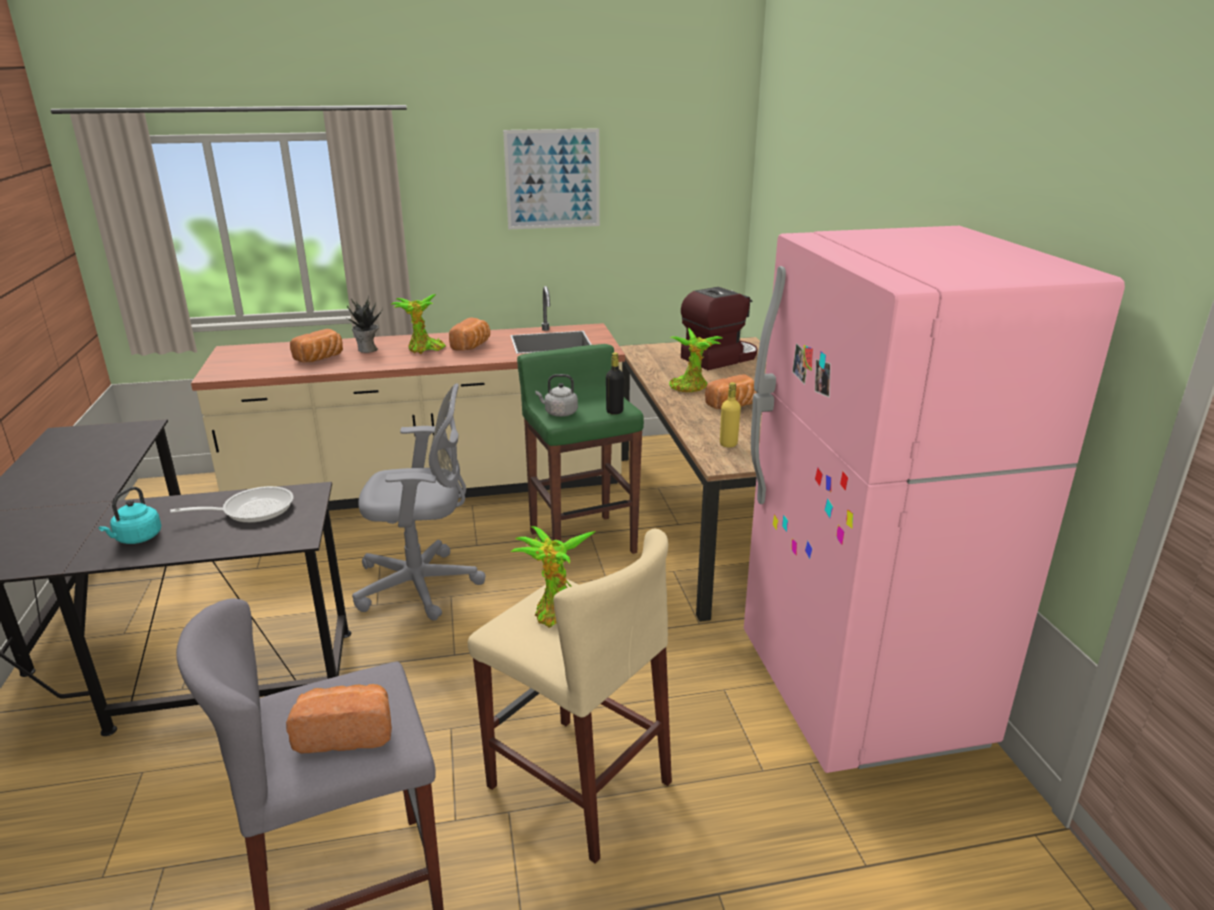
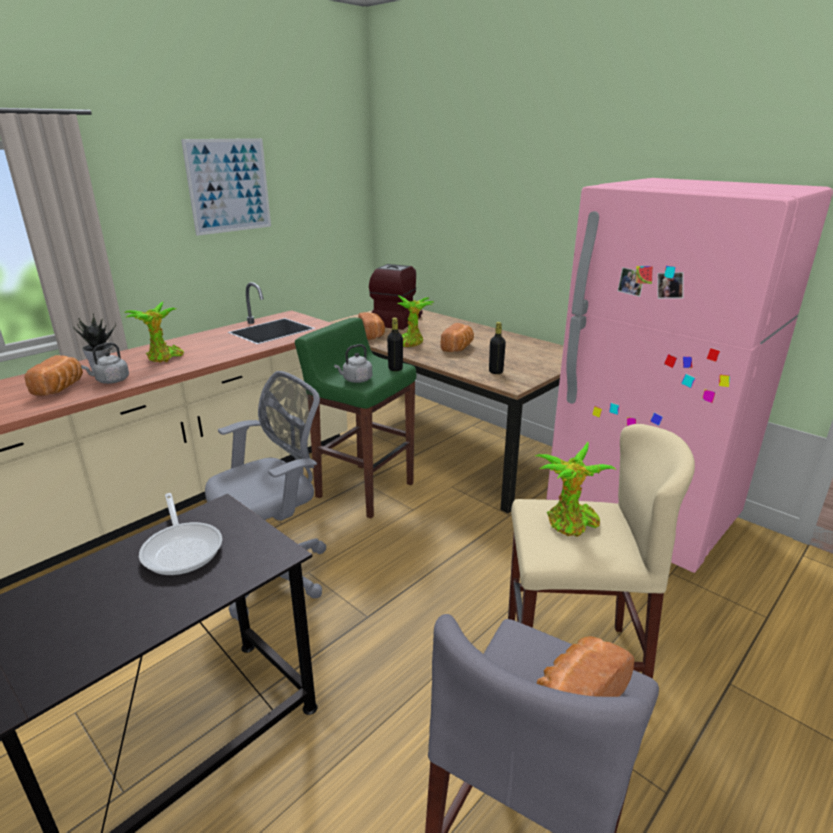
camera: 35 degrees left, 0 degrees up
(137, 538) = (79, 632): turquoise kettle -> none
(252, 510) = (182, 548): frying pan -> frying pan turned 120 degrees clockwise
(359, 361) = (111, 381): none -> grey kettle
(472, 346) = (207, 346): bread -> bread (372, 335)
(728, 444) = (495, 372): yellow bottle -> black bottle

